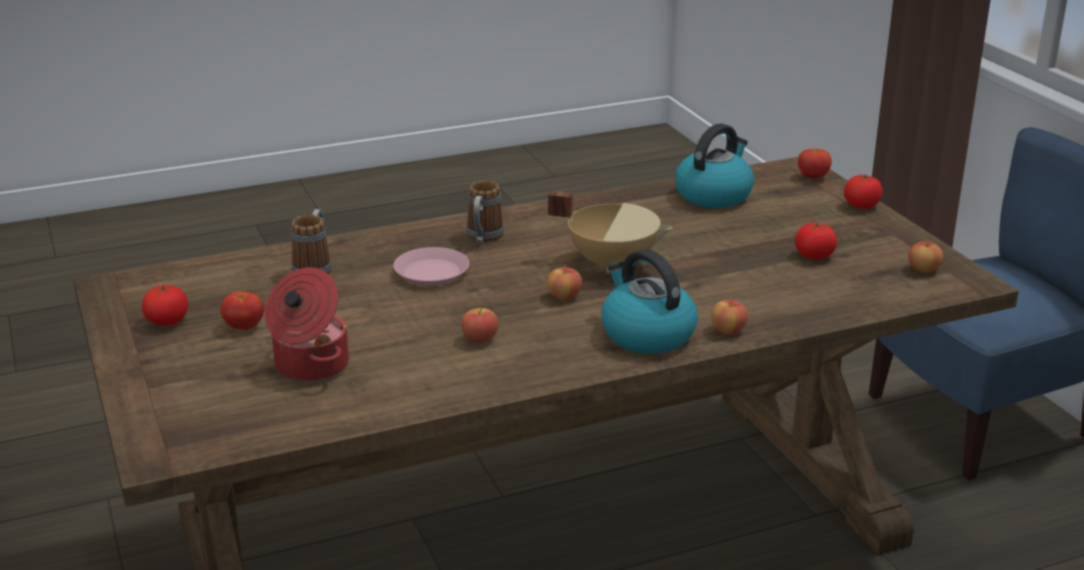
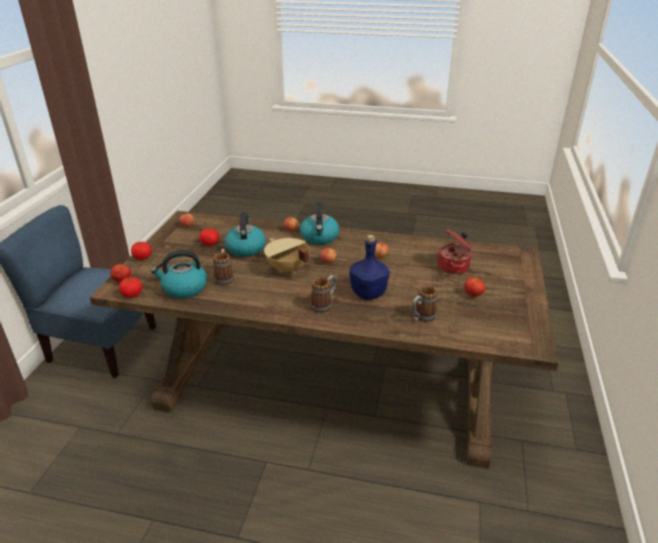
camera: 145 degrees left, 5 degrees up
(167, 322) = (509, 310): tomato -> tomato (132, 294)
(432, 272) = (368, 293): pink plate -> blue bottle
(687, 222) = (224, 277): none -> mug
(742, 270) = (245, 248): none -> kettle

